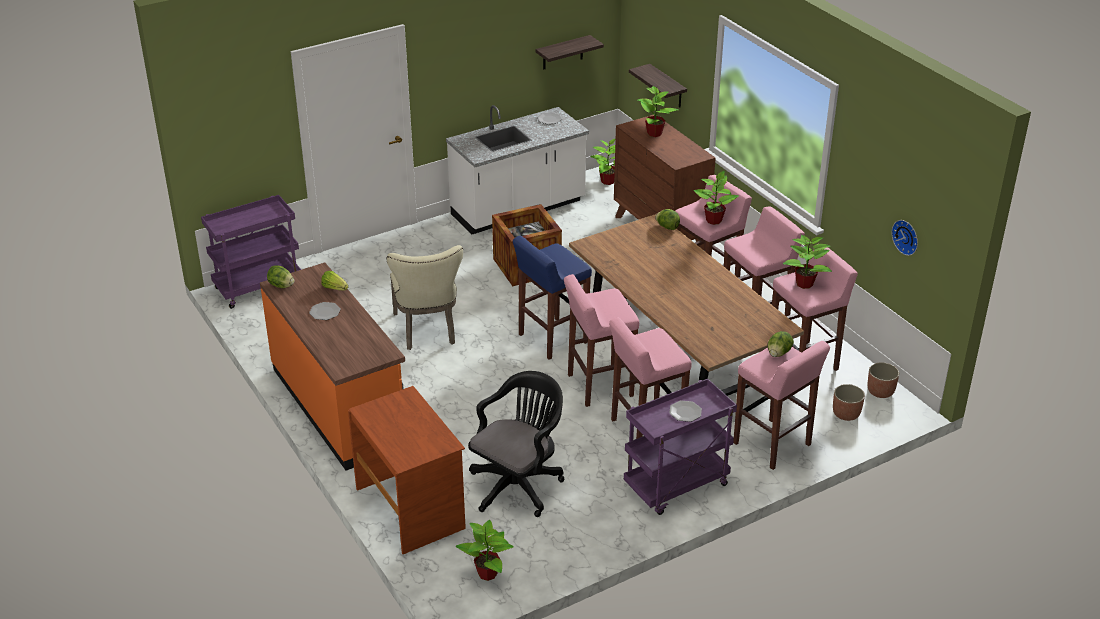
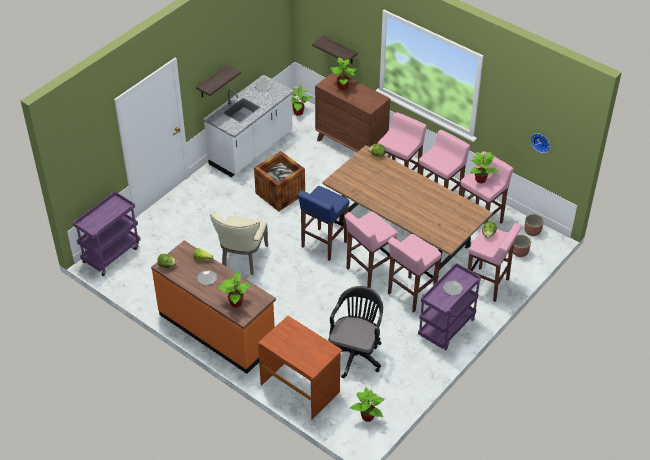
camera: 20 degrees left, 10 degrees up
(427, 331) = (242, 259): beige chair -> beige chair turned 45 degrees clockwise
(562, 53) = (263, 40): shelf -> shelf (212, 82)
(714, 220) = (405, 144): potted plant -> potted plant (236, 303)

